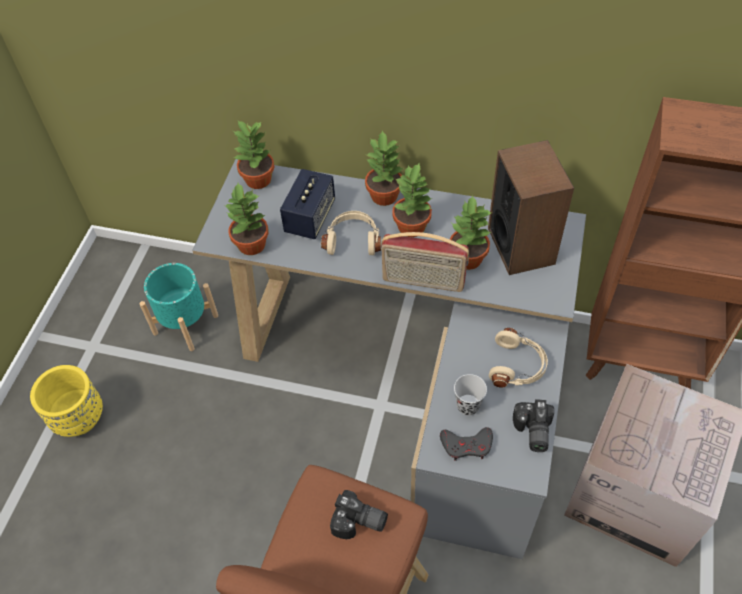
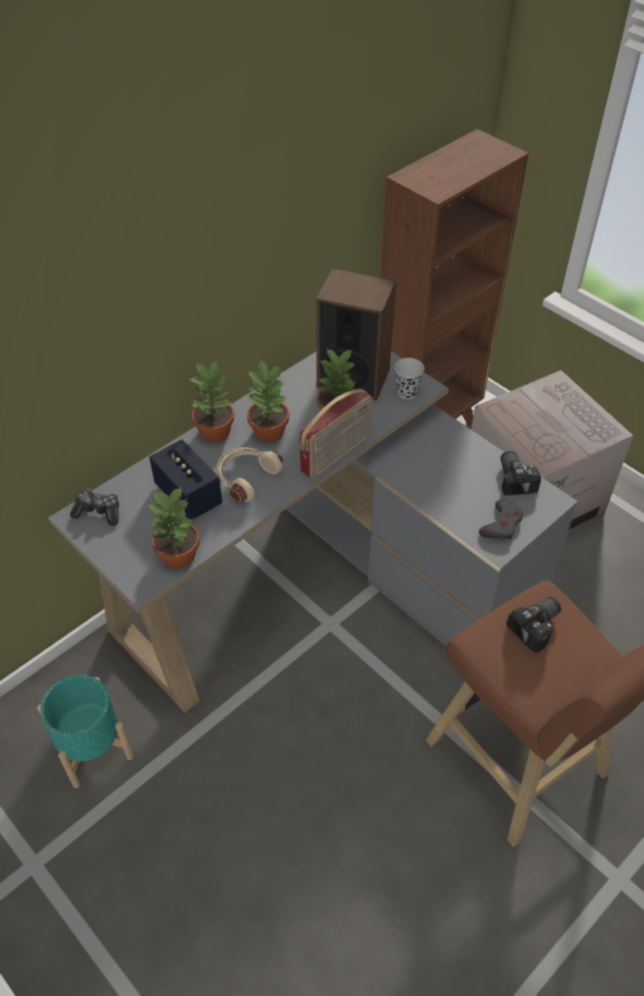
camera: 60 degrees left, 5 degrees down
(79, 418) = (121, 923): yellow planter -> none
(258, 180) = (98, 512): potted plant -> game controller
(468, 405) = (464, 504): black cup -> black cup (407, 392)
(517, 366) = (450, 454): beige headphones -> none
(531, 432) = (516, 479): camera -> camera turned 135 degrees counterclockwise

